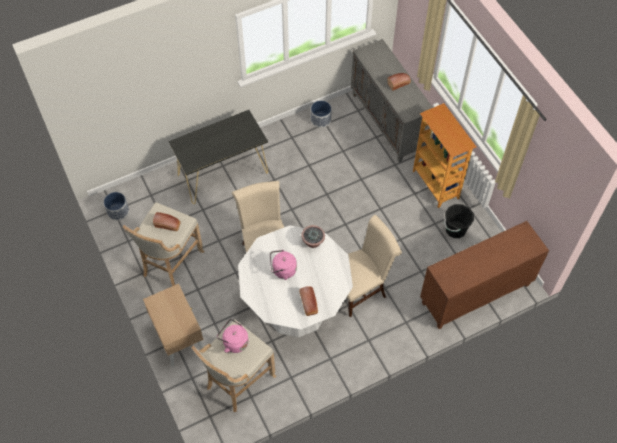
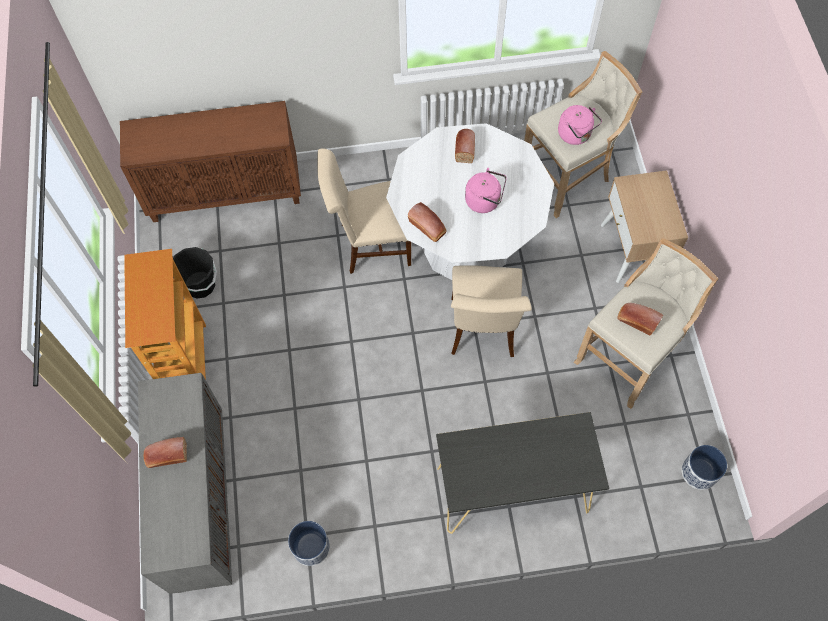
camera: 160 degrees left, 5 degrees up
(313, 242) = (428, 227): potted plant -> bread

